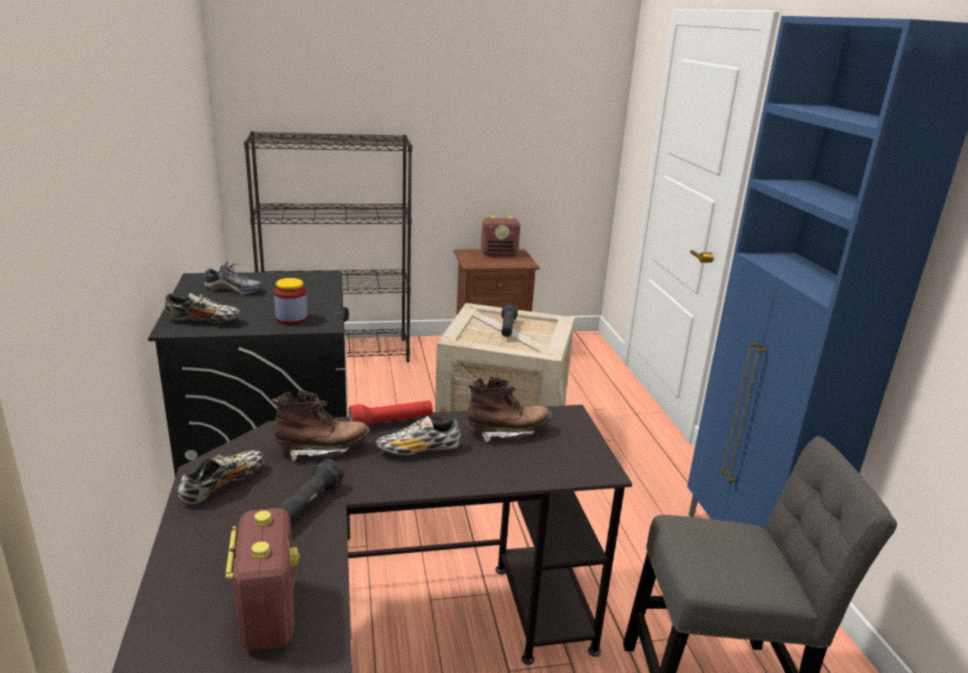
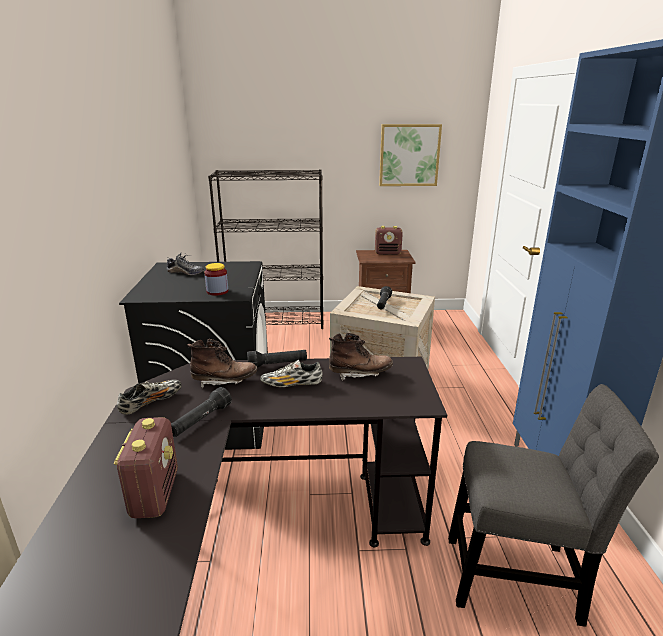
camera: 10 degrees right, 0 degrees up
(204, 321) = (159, 292): shoe -> none
(391, 423) = (277, 365): red flashlight -> black flashlight
(528, 118) = (409, 155): none -> picture

